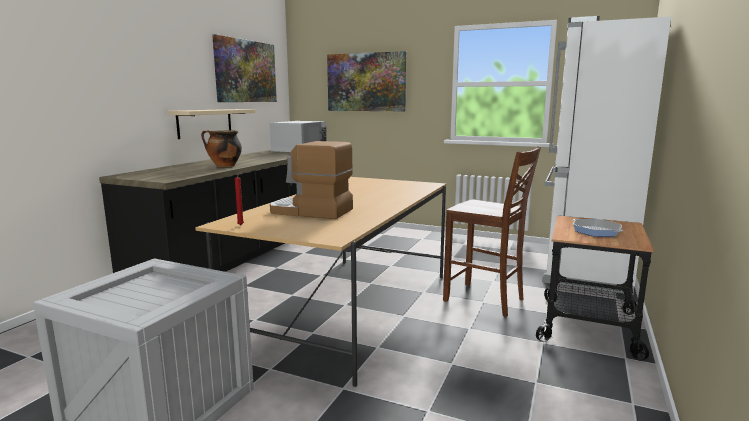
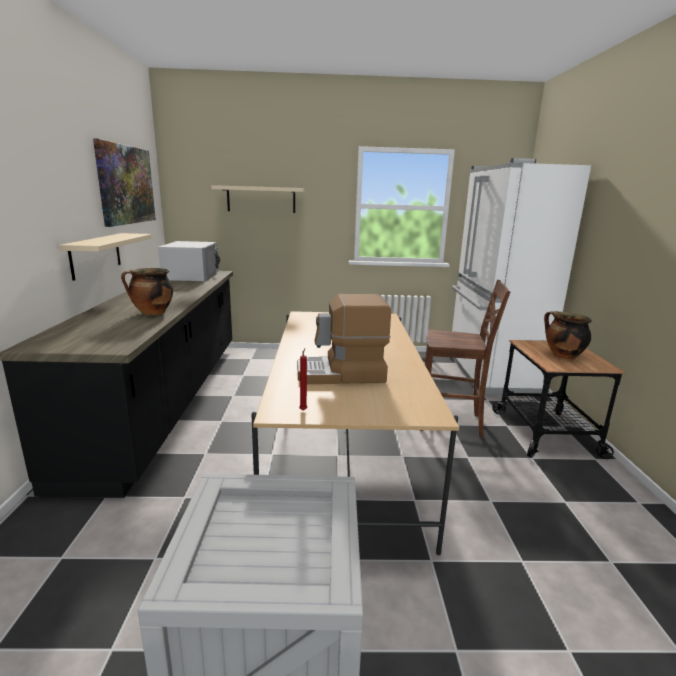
camera: 25 degrees left, 5 degrees up
(366, 82) = (261, 199): picture -> beige shelf
(596, 231) = (562, 356): frying pan -> cooking pot

